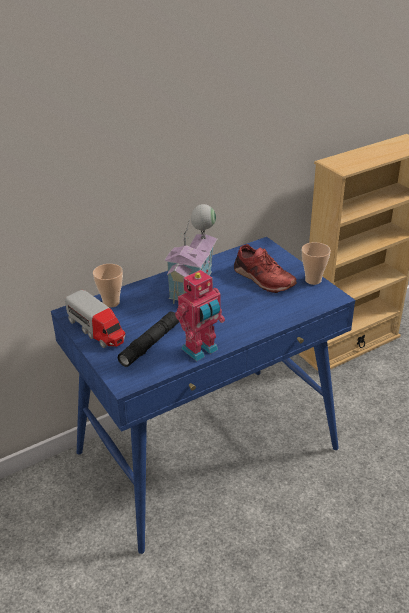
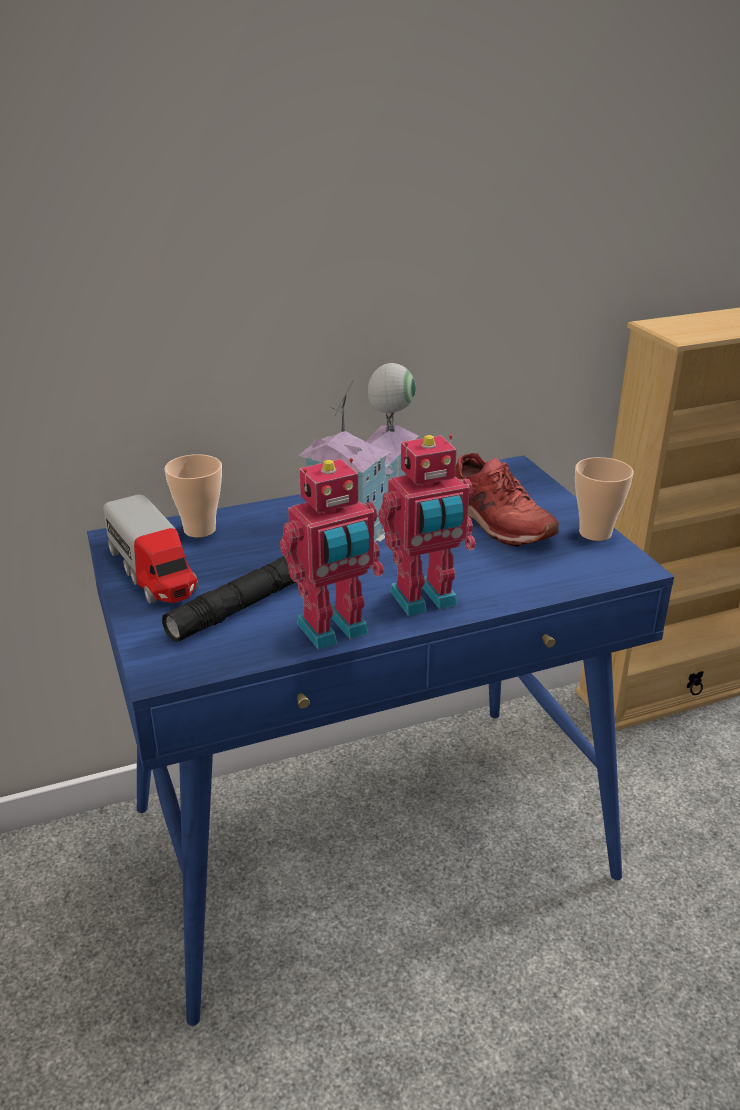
camera: 10 degrees right, 5 degrees down
(240, 328) = (425, 601): none -> toy robot

